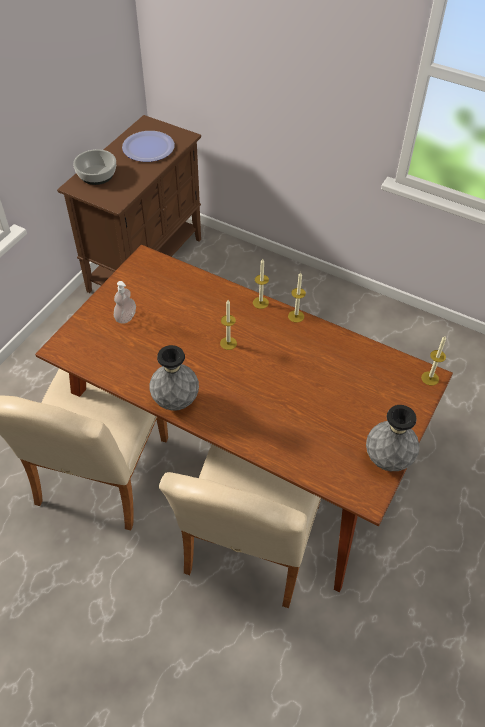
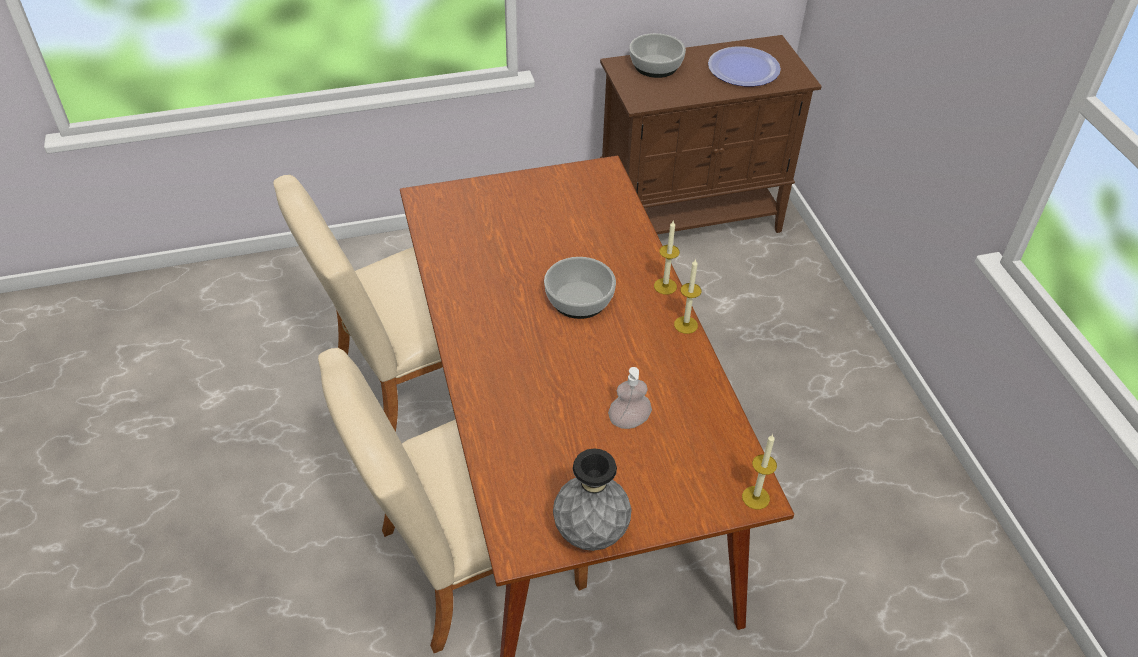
camera: 45 degrees right, 5 degrees down
(126, 317) = (515, 210): soap dispenser -> soap dispenser (629, 421)
(176, 401) = (461, 314): grey vase -> none
(228, 343) = (579, 300): candle -> bowl

